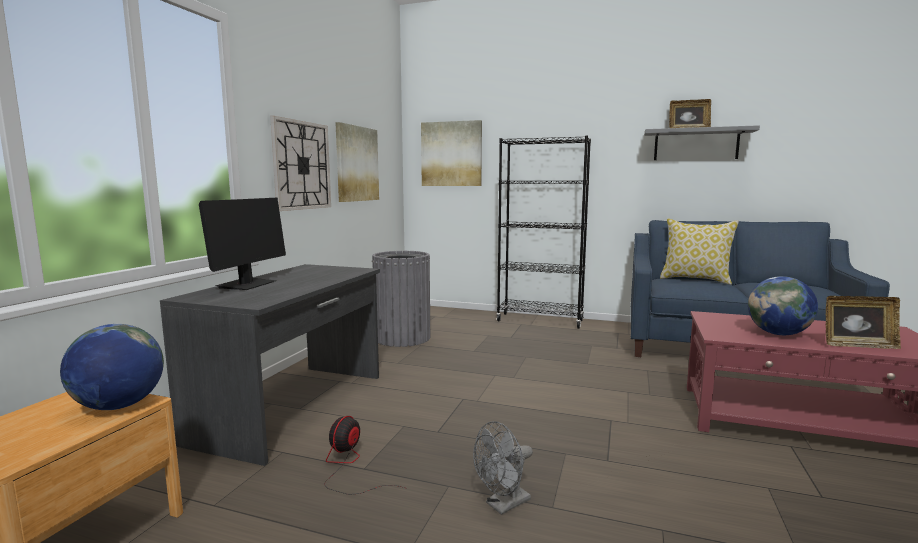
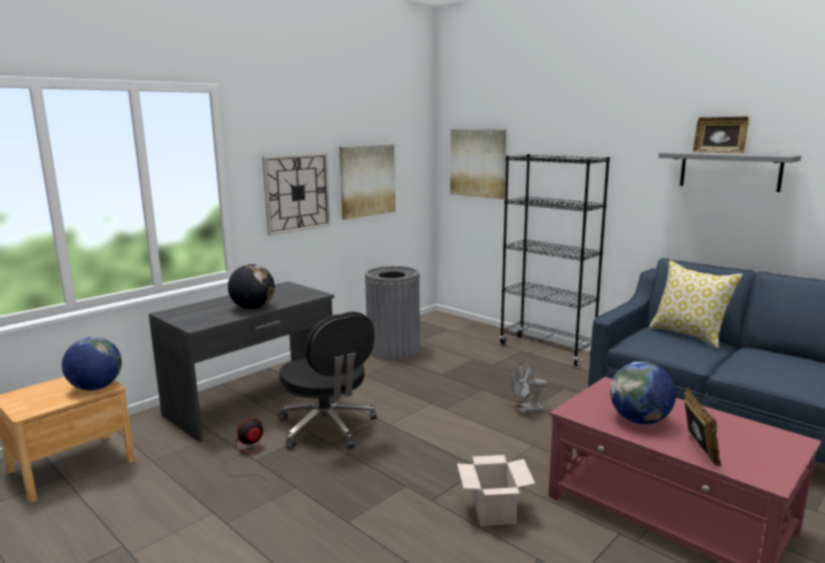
camera: 25 degrees right, 5 degrees up
(247, 285) = (216, 304): monitor -> none
(305, 284) = (253, 308): none -> globe
(415, 416) = (327, 427): none -> black office chair
(503, 505) = (316, 510): grey fan -> grey fan (526, 410)
(672, 455) = (492, 510): none -> cardboard box
(858, 345) = (697, 450): picture frame -> picture frame turned 120 degrees counterclockwise

